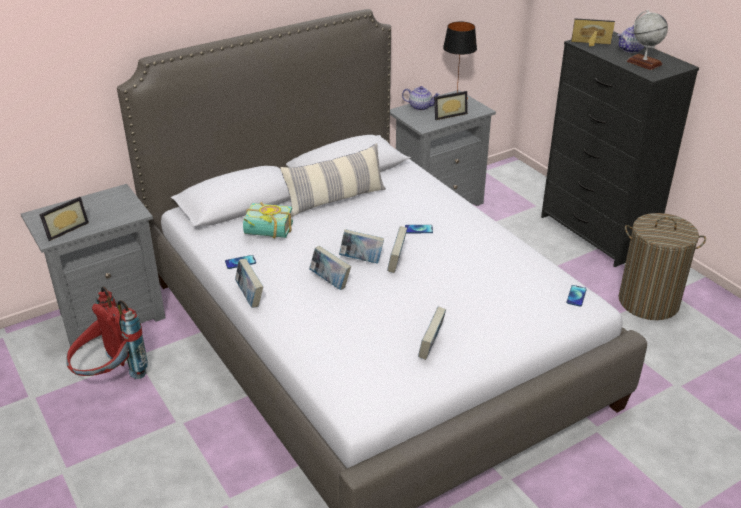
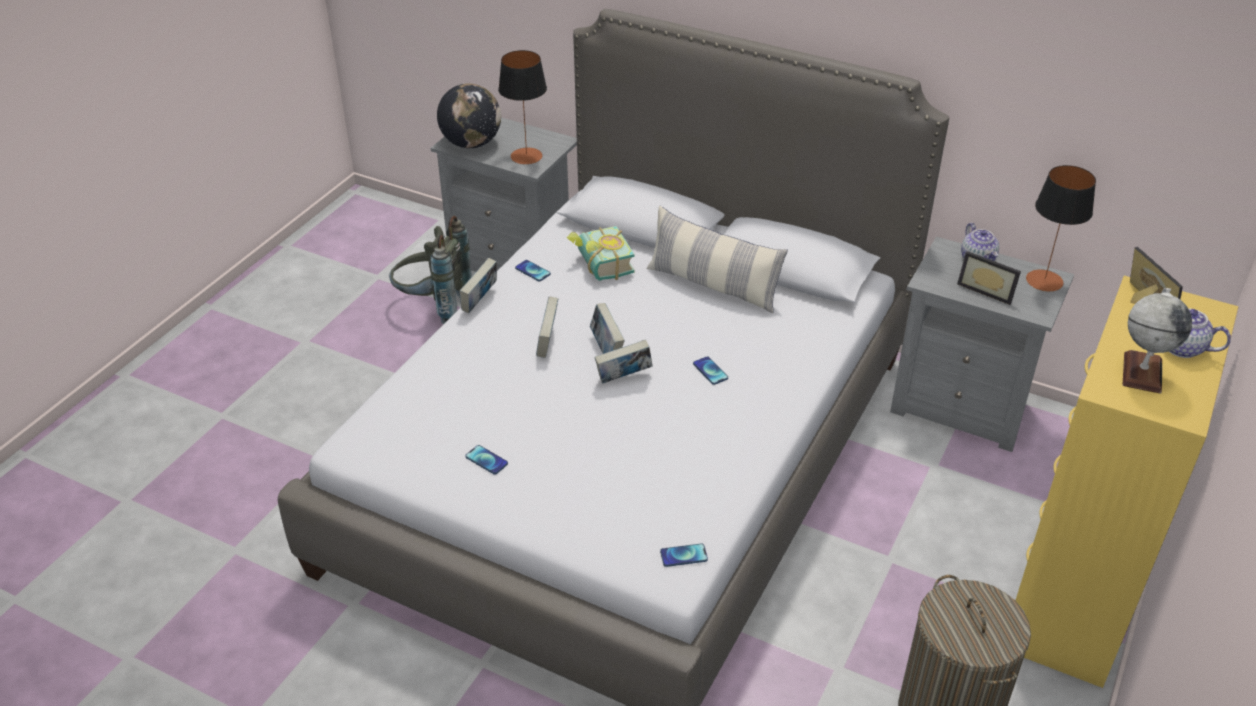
camera: 60 degrees right, 5 degrees up
(65, 229) = (472, 143): picture frame -> globe
(110, 377) = (433, 307): red backpack -> grey backpack
(117, 211) = (526, 156): none -> table lamp
(431, 347) = (486, 460): book -> phone
(597, 233) = (1071, 602): black dresser -> yellow dresser

